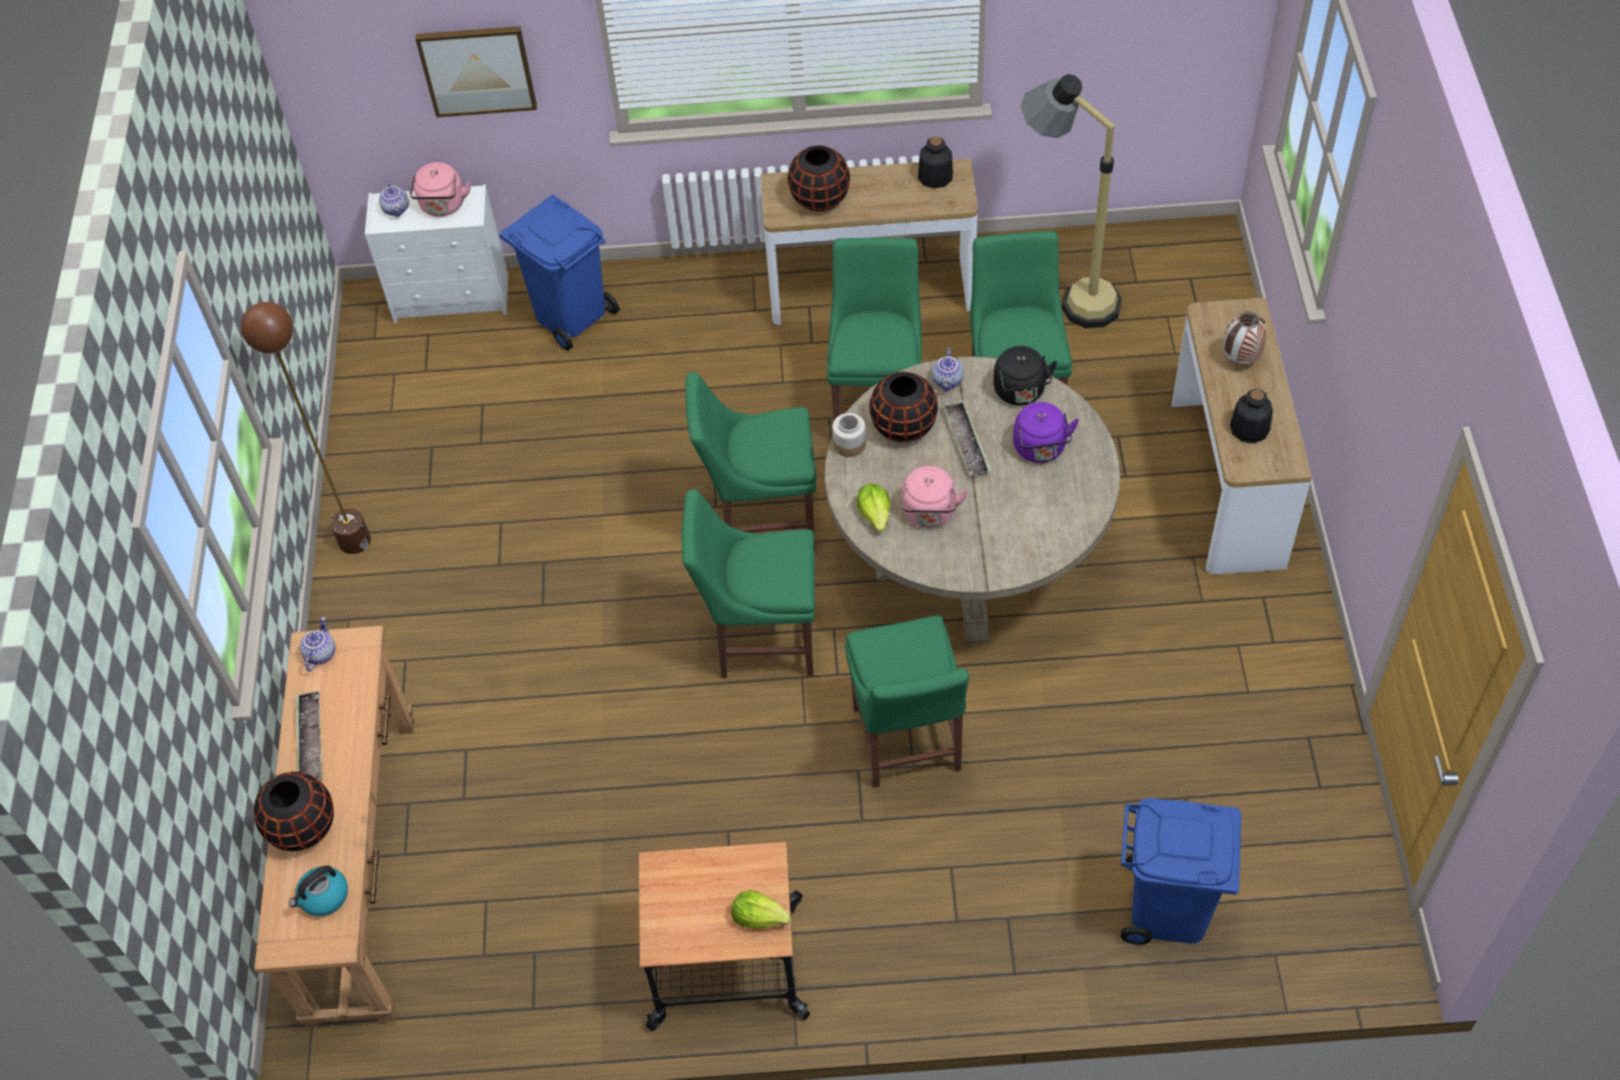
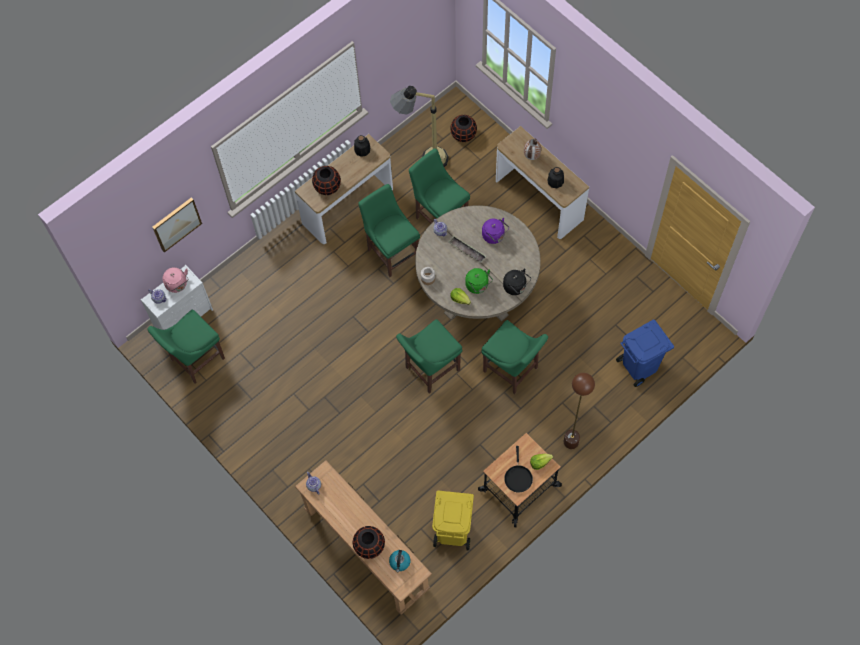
camera: 40 degrees left, 10 degrees up
(310, 741) = (342, 517): tray -> none
(354, 541) = (244, 440): brown floor lamp -> brown floor lamp (571, 442)
(536, 950) = (453, 531): none -> yellow trash can
(572, 315) = (240, 293): blue trash can -> none
(692, 913) = (518, 477): none -> black frying pan
(761, 521) = (390, 325): green chair -> green chair (195, 360)
(903, 427) = (440, 259): black vase -> black vase (463, 135)
(929, 514) = (478, 286): pink kettle -> green kettle
(1021, 392) = (469, 219): black kettle -> black kettle (516, 287)

